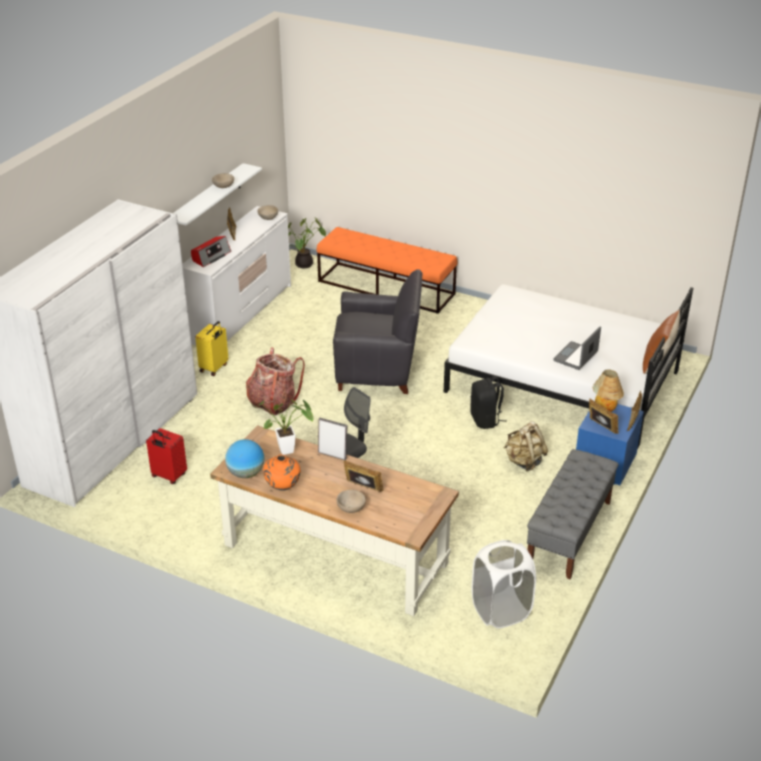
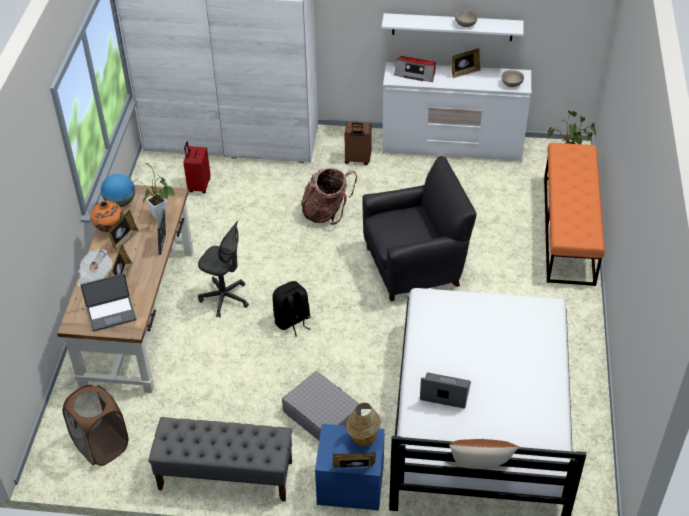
camera: 70 degrees right, 10 degrees up
(214, 368) = (357, 160): yellow suitcase -> brown suitcase
(351, 508) = (95, 276): beige bowl -> newspaper
(378, 371) = (414, 266): black armchair -> black armchair turned 90 degrees counterclockwise
(412, 505) = (111, 313): none -> laptop
(485, 420) = (376, 368): black backpack -> black backpack (292, 321)
(500, 610) = (101, 446): white laundry basket -> brown laundry basket
(524, 461) = (321, 415): beige backpack -> grey suitcase
(601, 427) = (330, 443): picture frame -> picture frame (124, 241)

